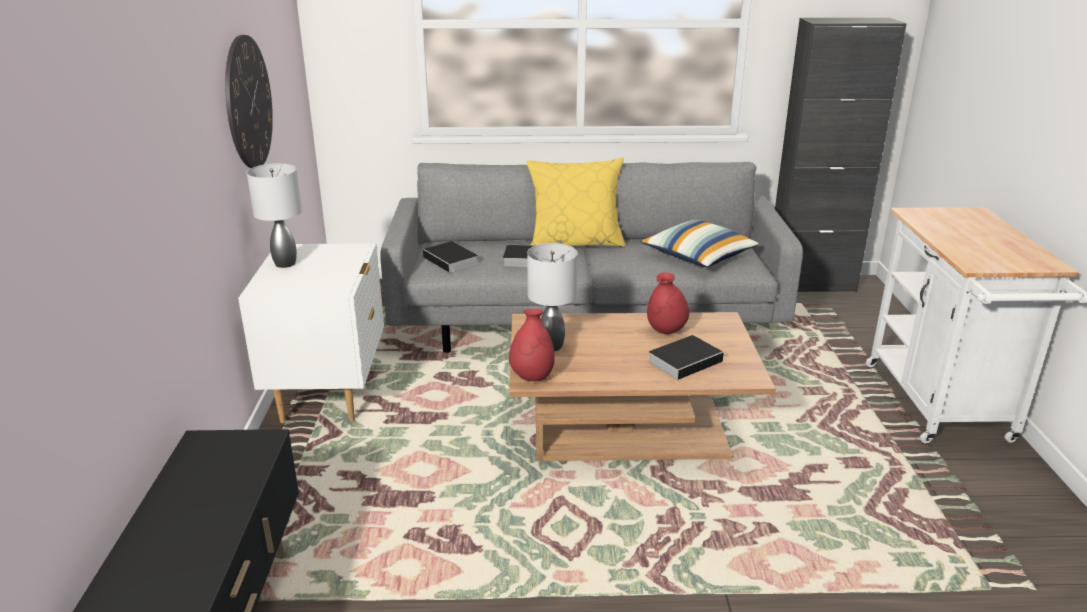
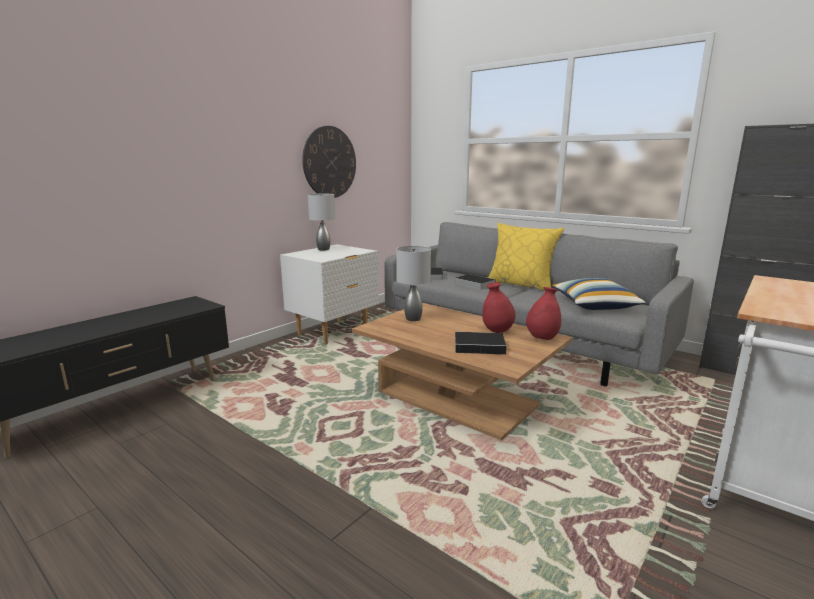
camera: 40 degrees right, 10 degrees down
(532, 377) = (375, 326): red vase -> red vase (542, 338)

